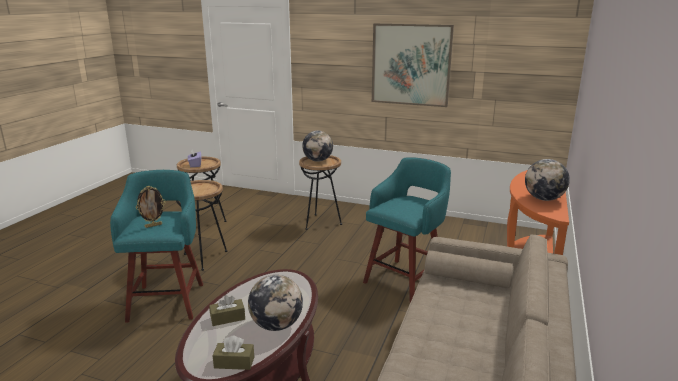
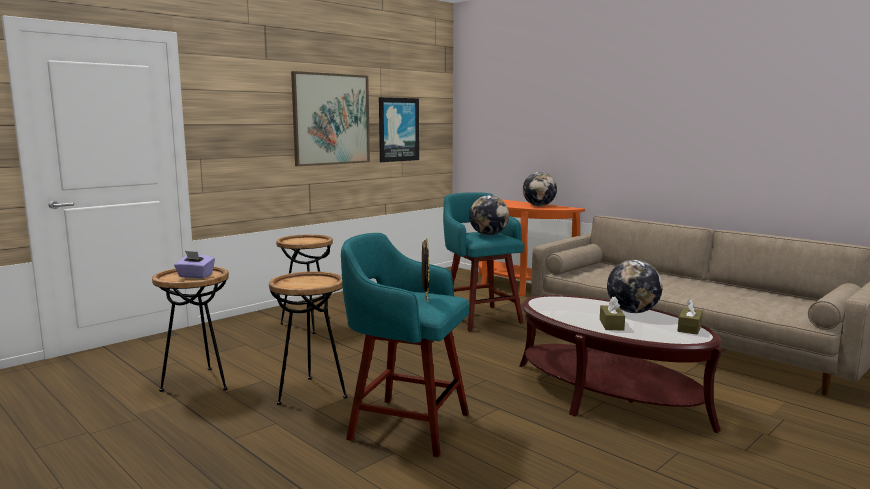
camera: 65 degrees left, 10 degrees down
(318, 160) = (298, 241): globe -> globe (488, 235)
(491, 79) = (398, 129): none -> picture

